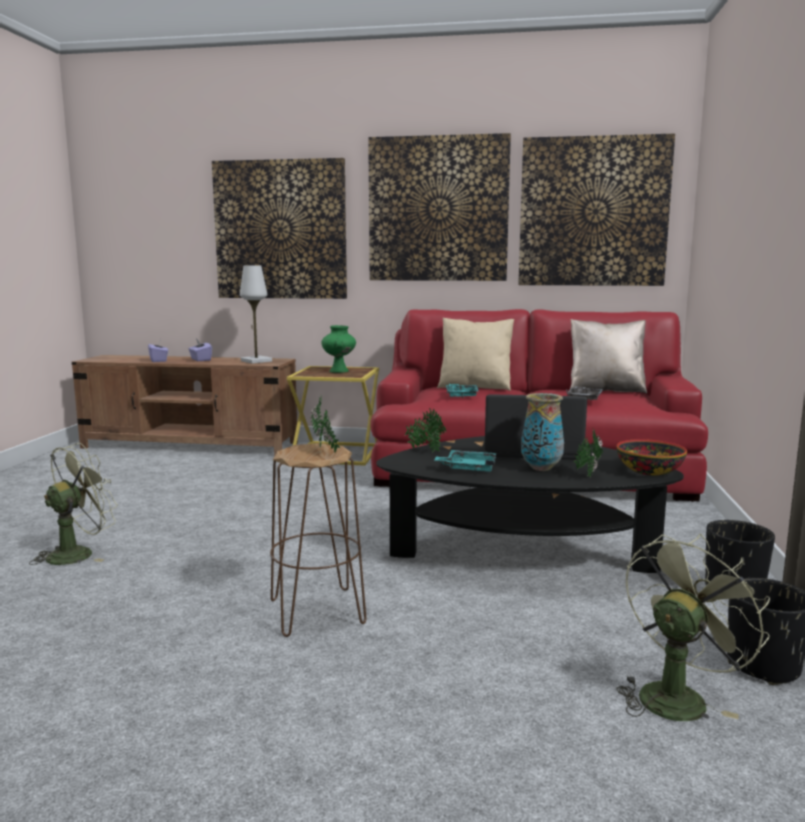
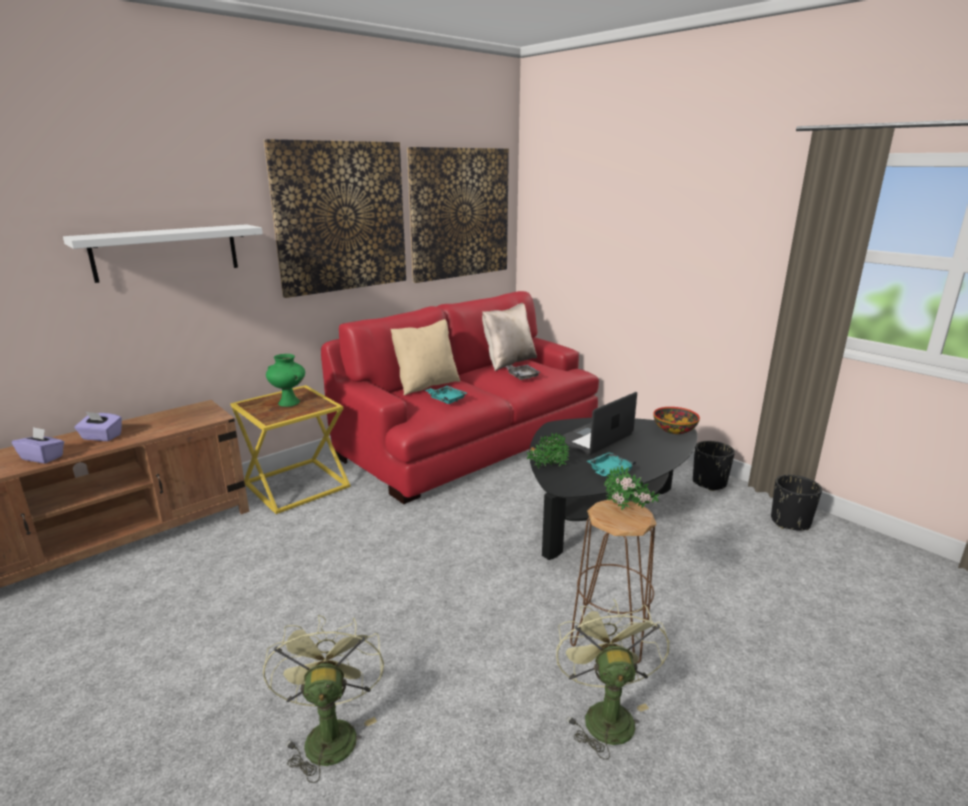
camera: 50 degrees left, 10 degrees up
(256, 361) = (184, 418): white table lamp -> none
(280, 230) = (166, 252): picture -> white shelf
(540, 468) = (635, 452): vase -> none
(586, 474) = (663, 446): potted plant -> none
(676, 695) = (803, 559): green fan -> green fan (604, 713)

